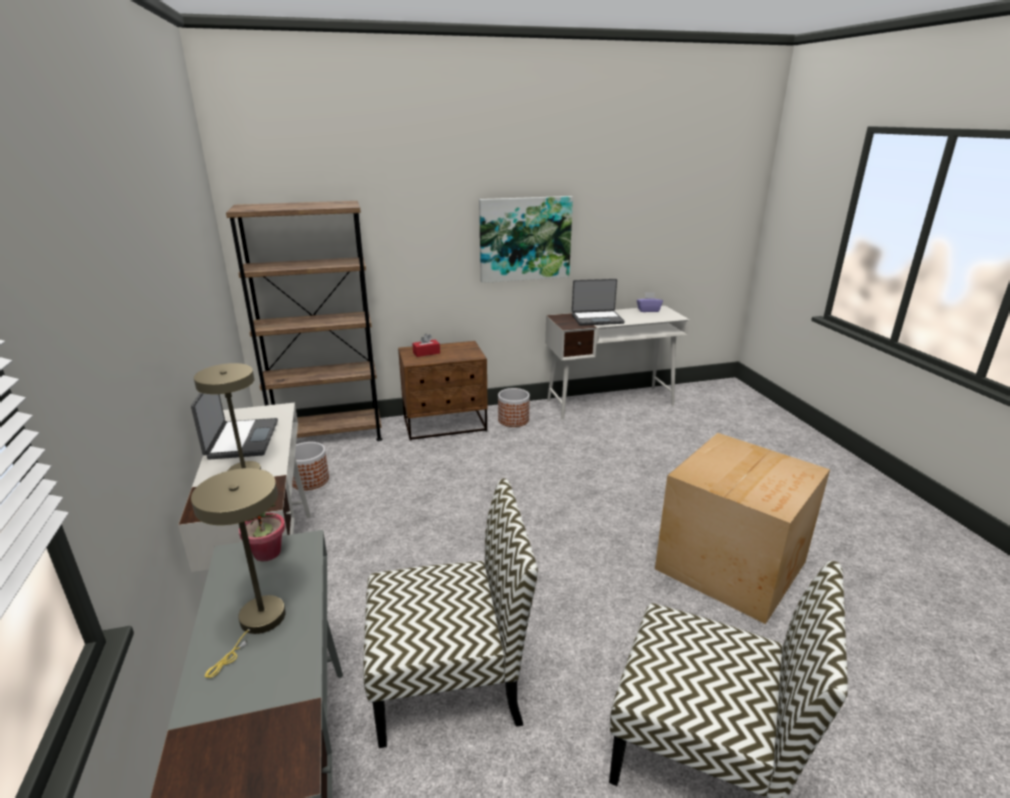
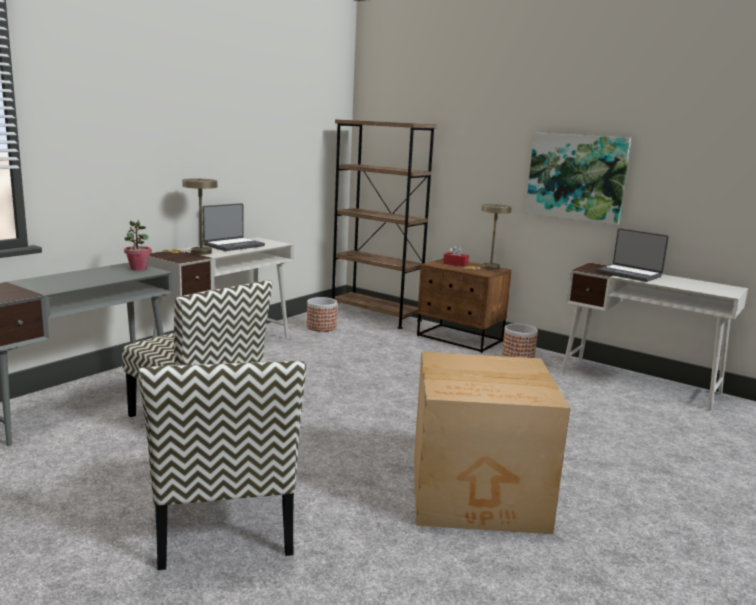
camera: 50 degrees right, 10 degrees down
(258, 624) = (83, 278): beige table lamp -> beige table lamp (487, 268)
(648, 310) = (711, 284): purple tissue box -> none

